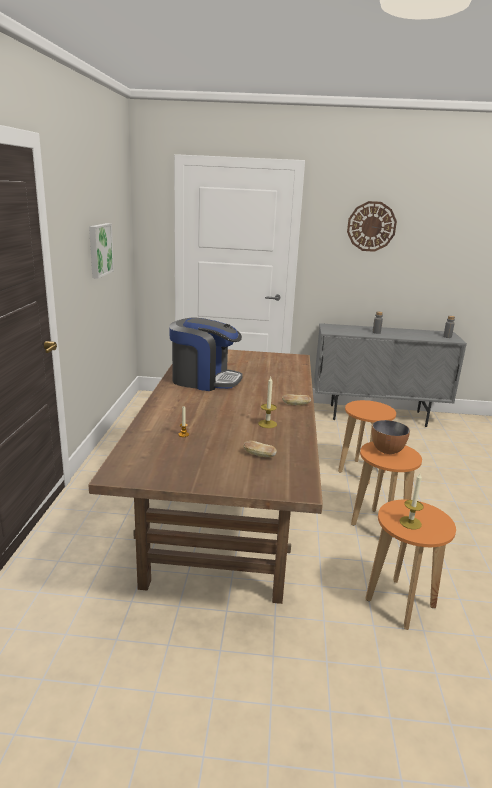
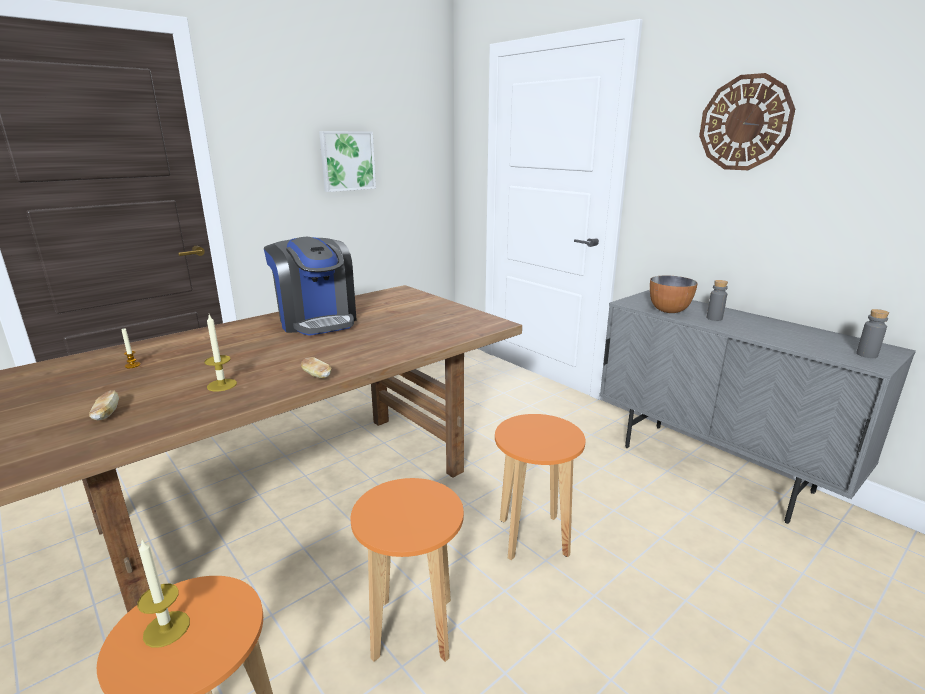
camera: 45 degrees right, 0 degrees up
(387, 450) = (414, 503): bowl -> bowl (669, 310)

